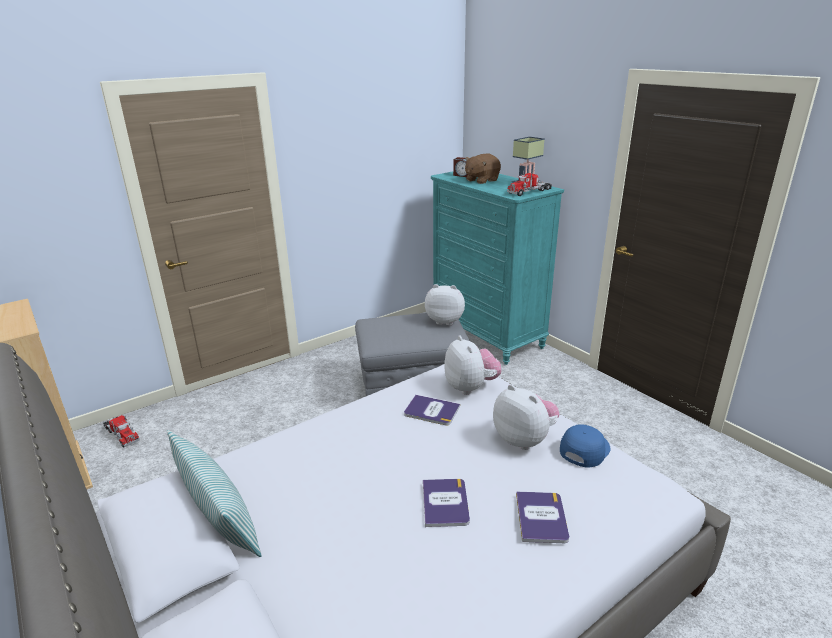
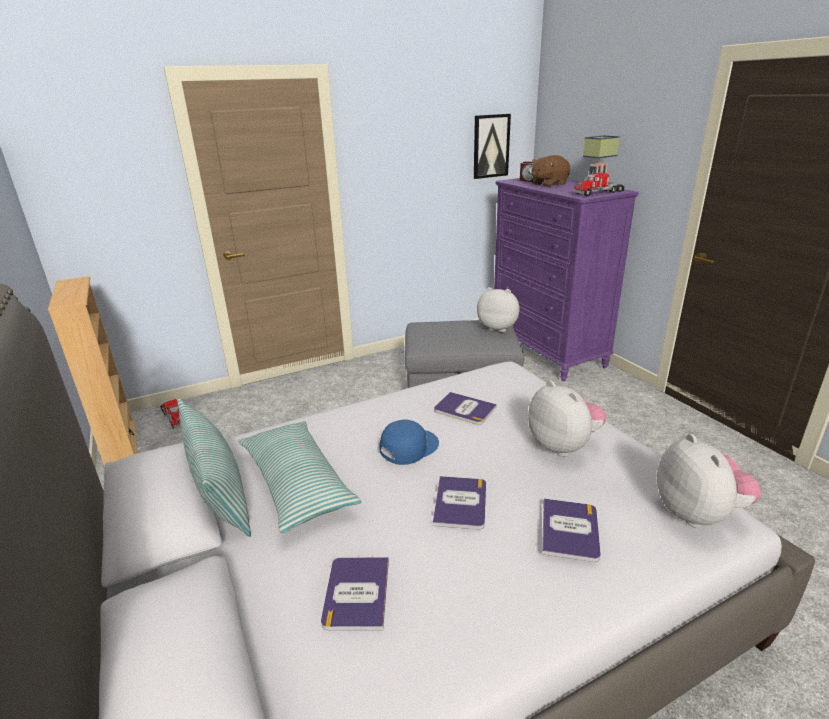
camera: 10 degrees right, 0 degrees up
(291, 500) = (296, 483): none -> pillow
(371, 596) = (356, 593): none -> book
(423, 141) = (490, 146): none -> picture
(470, 387) = (512, 389): plush toy -> plush toy (697, 514)
(487, 335) = (547, 351): turquoise dresser -> purple dresser
(583, 449) = (632, 461): blue cap -> blue cap (408, 446)

